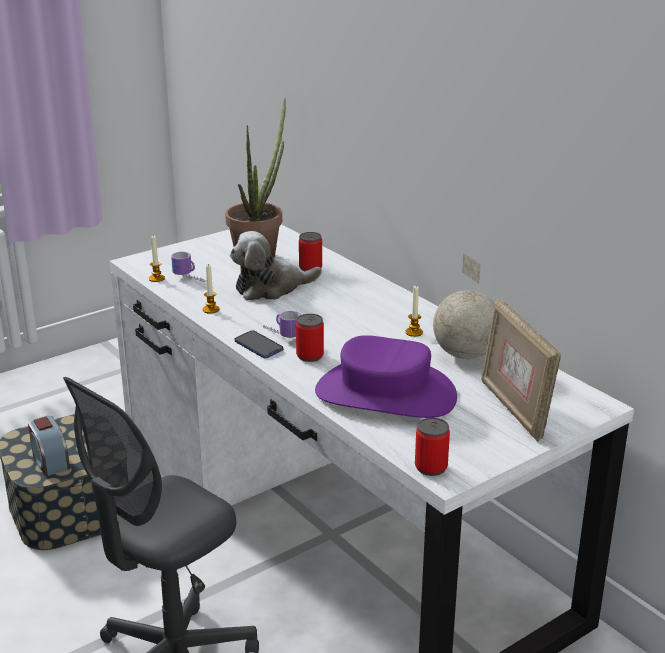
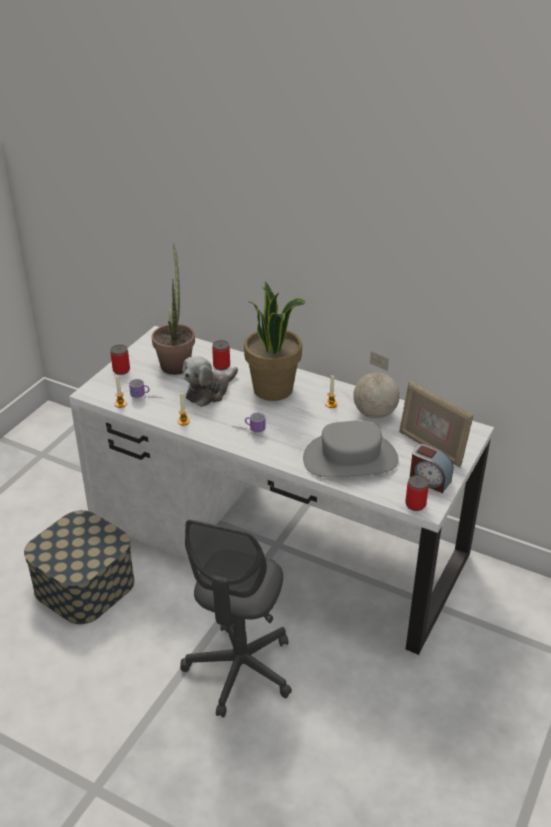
camera: 25 degrees left, 10 degrees up
(50, 461) = (78, 559): alarm clock -> alarm clock (429, 480)
(258, 346) = (241, 443): phone -> none
(310, 356) = (281, 442): can -> can (121, 370)
(353, 302) = (274, 389): none -> potted plant
(385, 394) = (350, 459): purple hat -> grey hat

